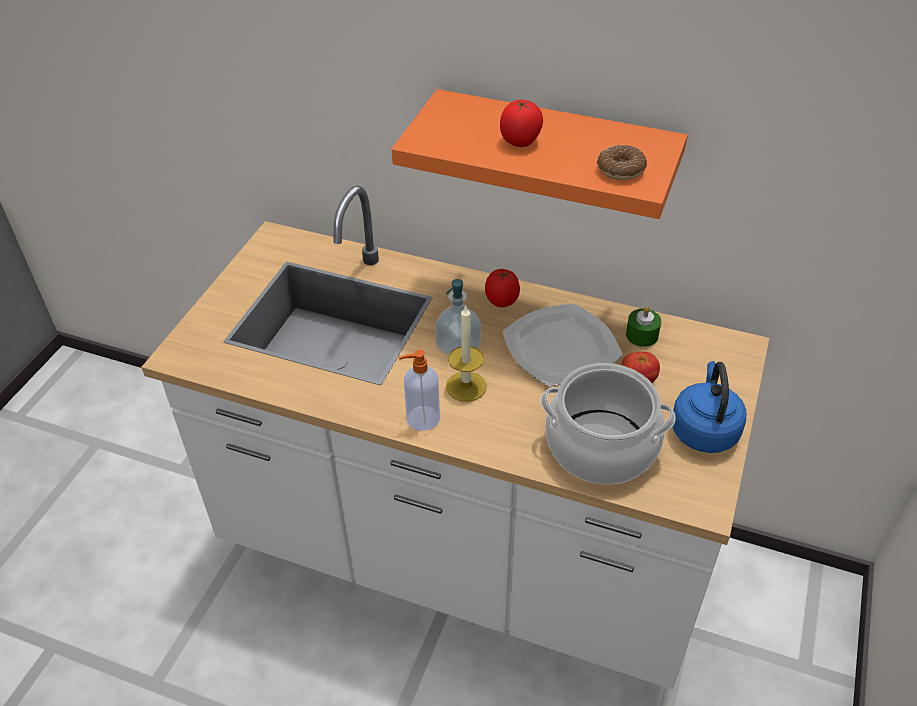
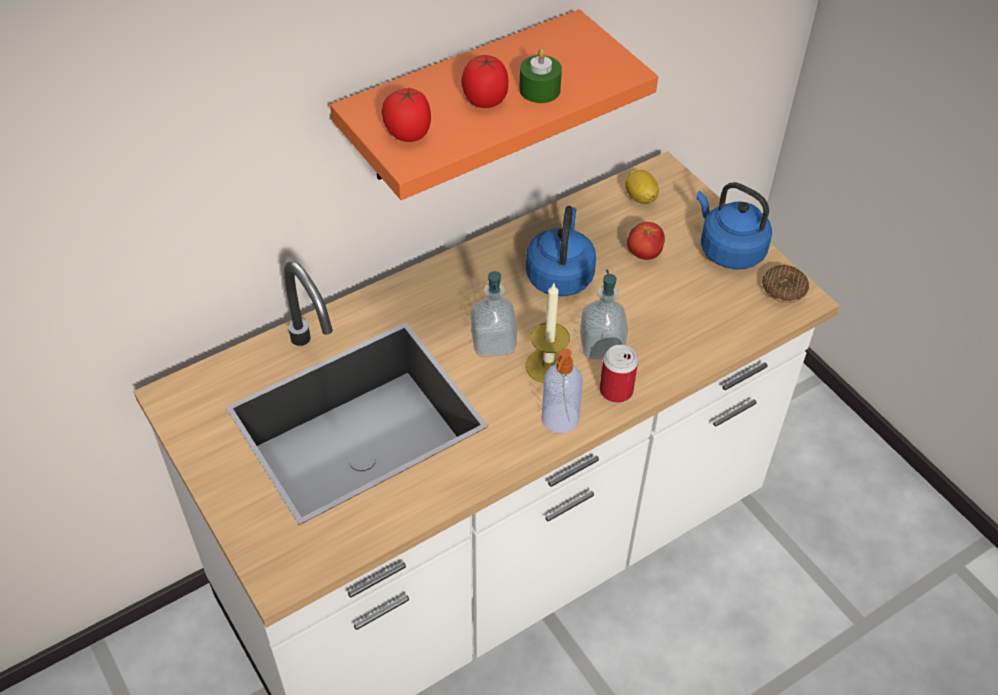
camera: 55 degrees left, 5 degrees up
(480, 436) = (616, 390): none -> can
(502, 301) = (463, 278): tomato -> tomato (408, 134)
(516, 405) = (601, 345): none -> soap dispenser
(561, 346) = (560, 275): plate -> blue kettle
(601, 447) = (695, 321): cooking pot -> none
(621, 170) = (591, 70): donut -> donut (784, 289)
(642, 335) = (595, 218): green candle -> green candle (539, 90)
(695, 348) = (640, 198): none -> lemon

